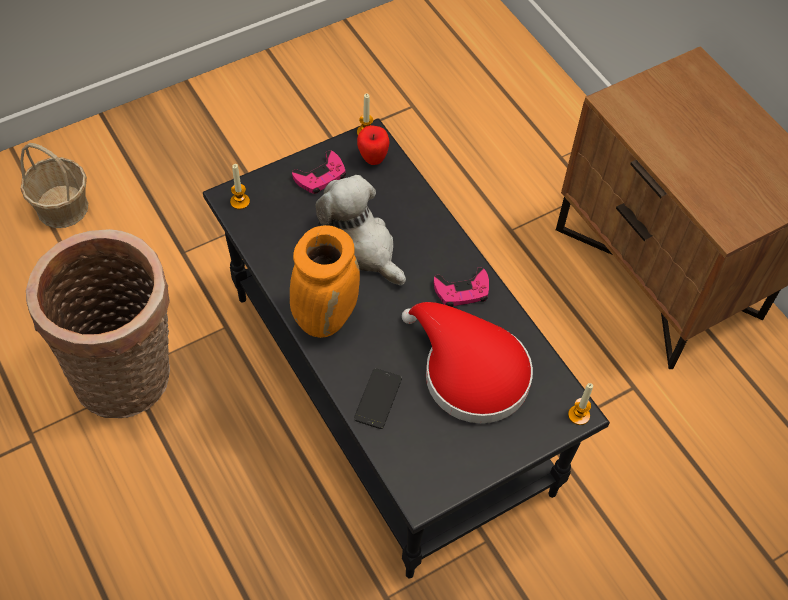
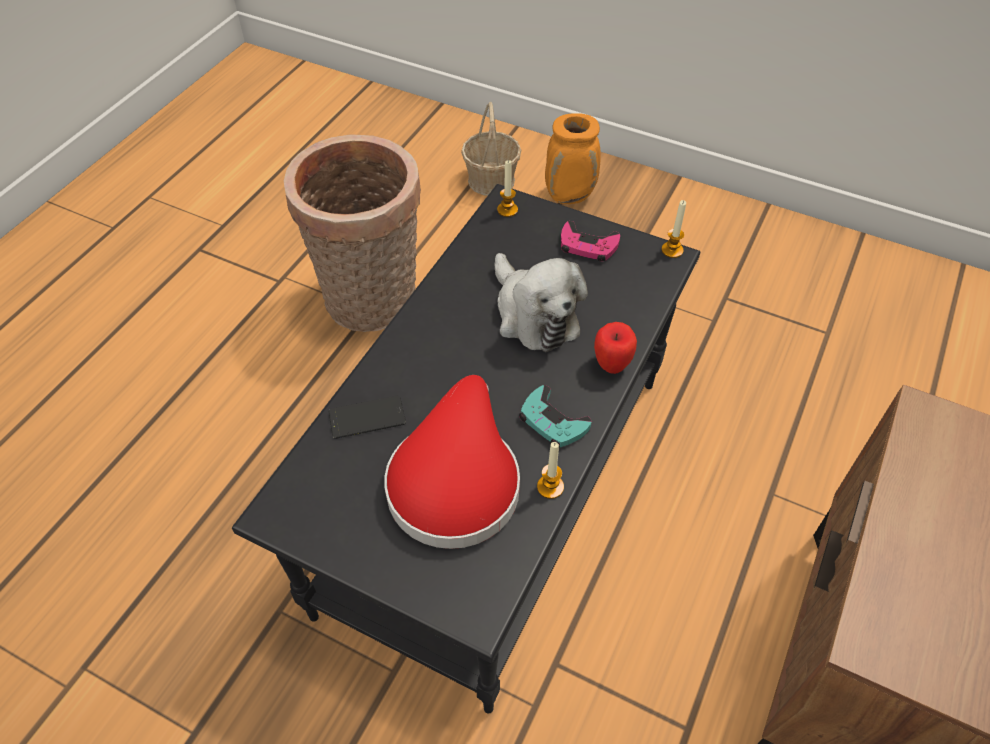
camera: 60 degrees right, 5 degrees down
(325, 316) = (431, 329): orange vase -> orange vase (570, 195)
(360, 247) = (533, 314): plush toy -> plush toy turned 135 degrees clockwise
(372, 159) = (645, 271): apple -> apple (611, 365)
(462, 291) = (552, 421): pink game controller -> turquoise game controller
(578, 415) = (476, 618): candle -> candle (550, 487)

